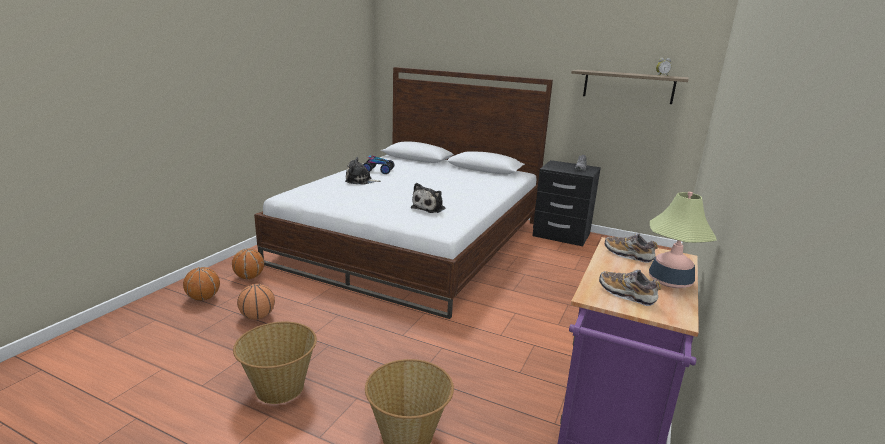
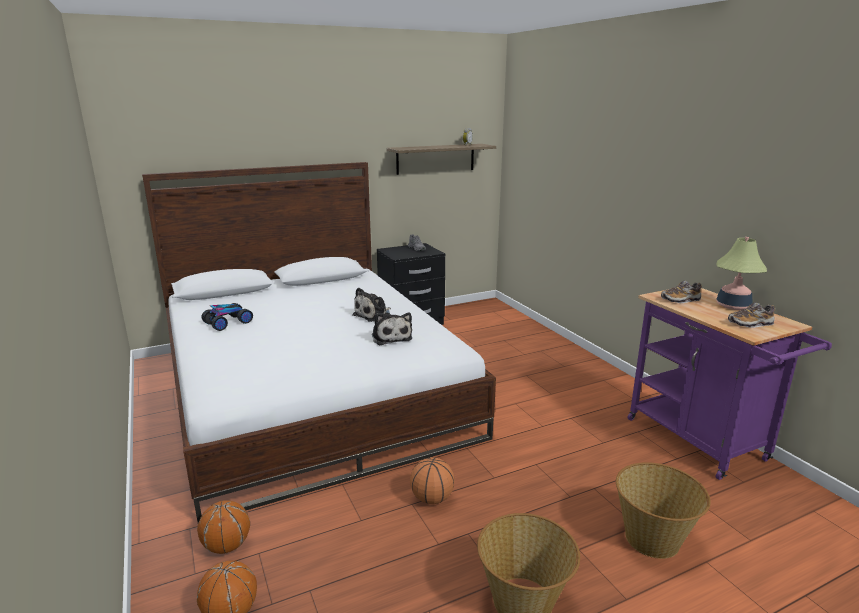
camera: 50 degrees left, 0 degrees up
(257, 317) = (347, 571): basketball -> basketball (432, 498)
(360, 181) = (245, 342): plush toy -> plush toy (374, 315)

